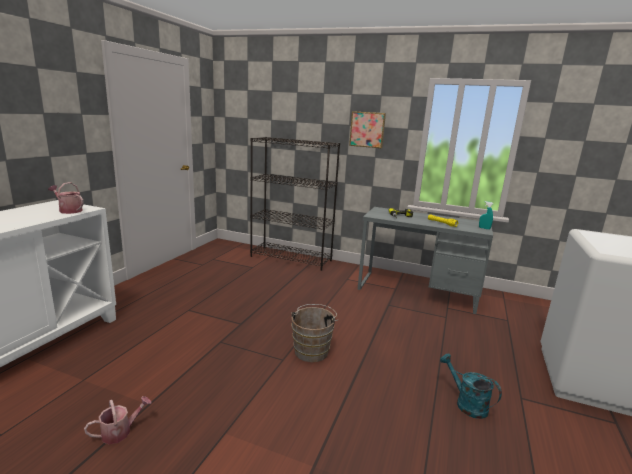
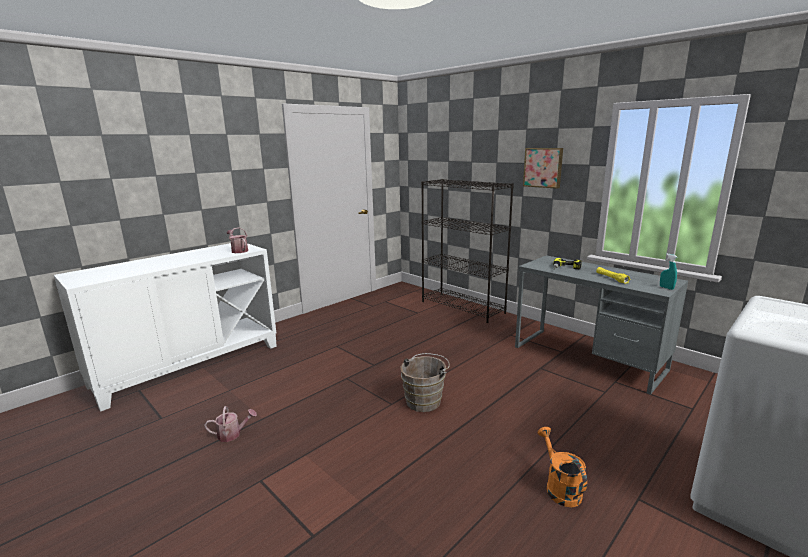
camera: 25 degrees right, 0 degrees up
(466, 403) = (559, 487): turquoise watering can -> orange watering can

